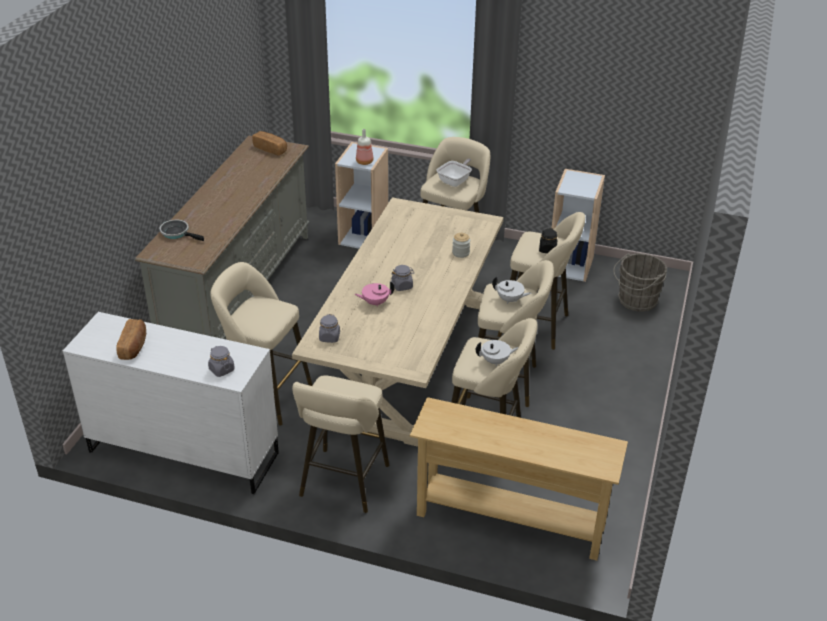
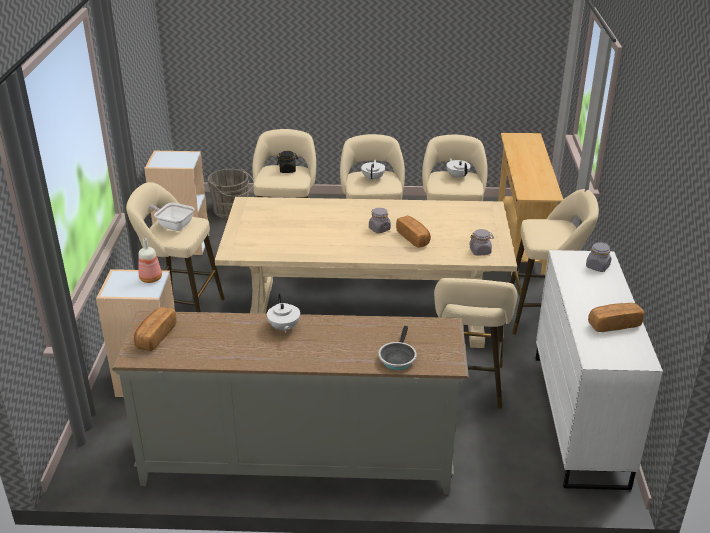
camera: 105 degrees left, 5 degrees down
(246, 194) = (284, 328): none -> white teapot
(375, 302) = (413, 238): pink teapot -> bread
(460, 253) = (309, 209): jar -> none

